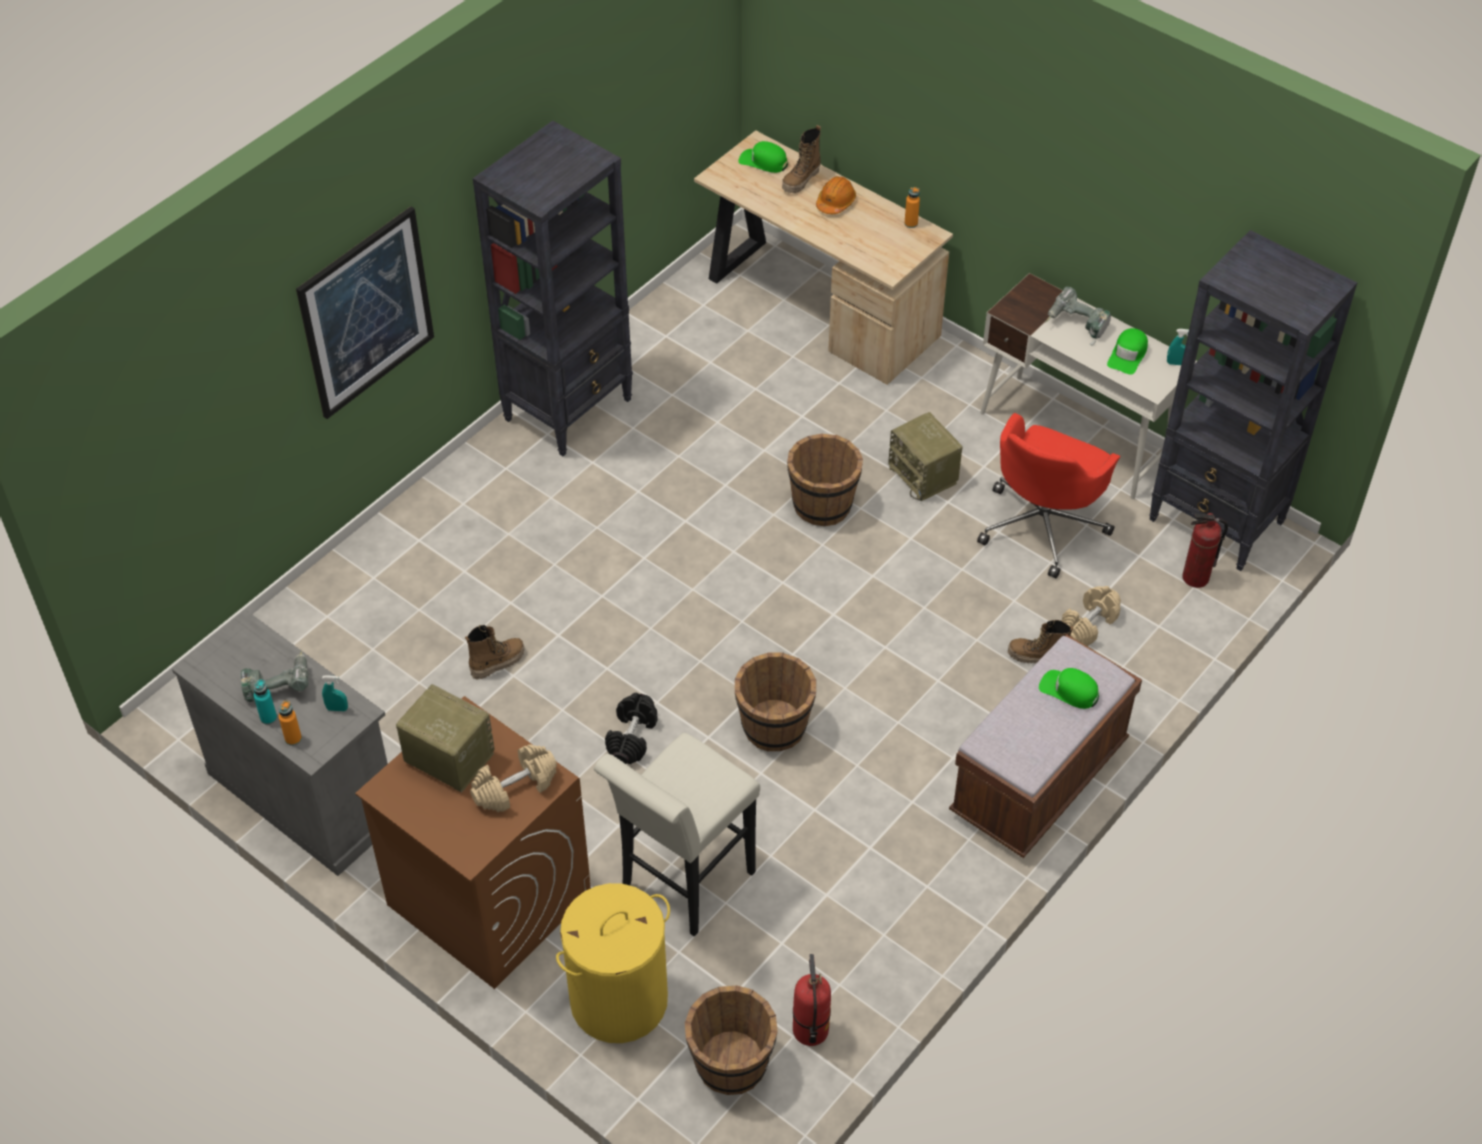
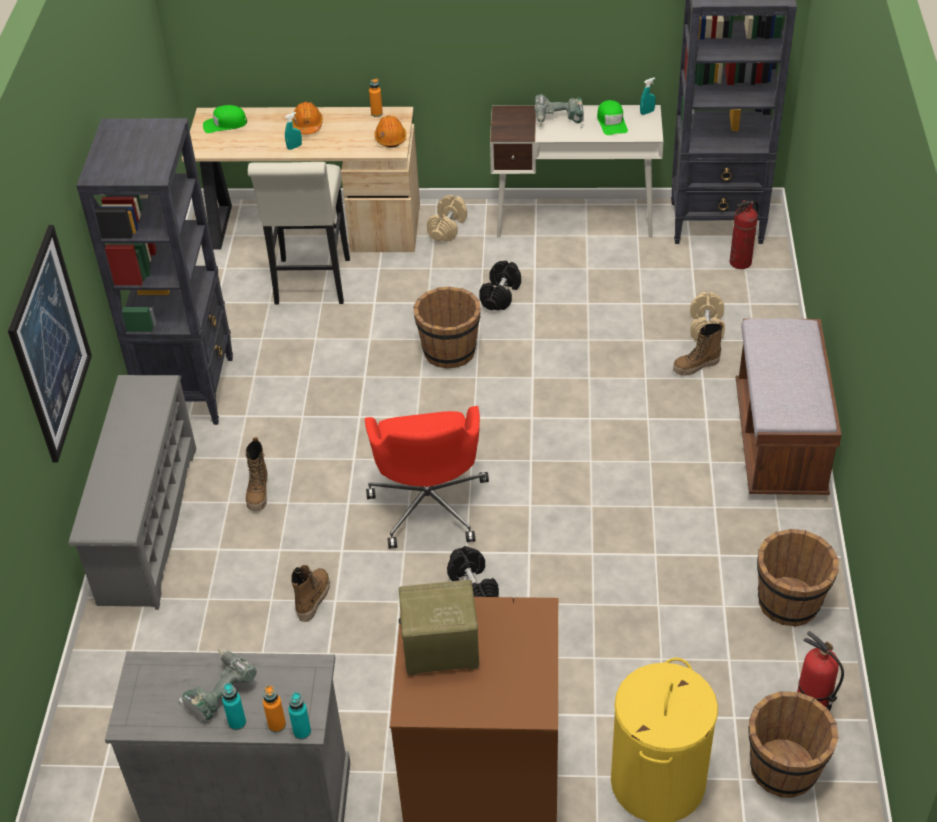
camera: 35 degrees left, 5 degrees down
(305, 756) = (302, 732): none -> turquoise bottle
(337, 708) = (291, 677): turquoise spray bottle -> turquoise spray bottle (294, 147)
(429, 513) = (146, 524): none -> grey shoe rack
(515, 788) = (517, 637): beige dumbbell -> beige dumbbell (447, 228)
(682, 885) = (617, 668): white stool -> white stool (311, 286)
(774, 727) = (569, 517): brown bucket -> brown bucket (789, 603)
(801, 180) = (267, 123): boot -> boot (258, 493)
(898, 257) = (390, 138): none -> orange hard hat
(924, 475) = (500, 295): radio -> black dumbbell
(1043, 525) = (612, 283): red office chair -> red office chair (429, 504)
(1069, 690) = (787, 350): green cap -> none

